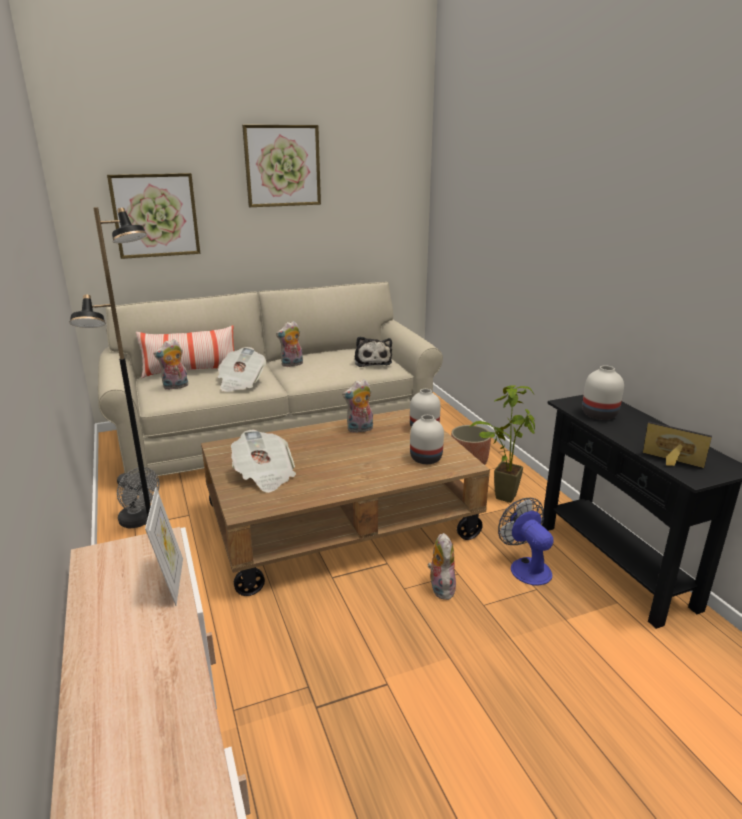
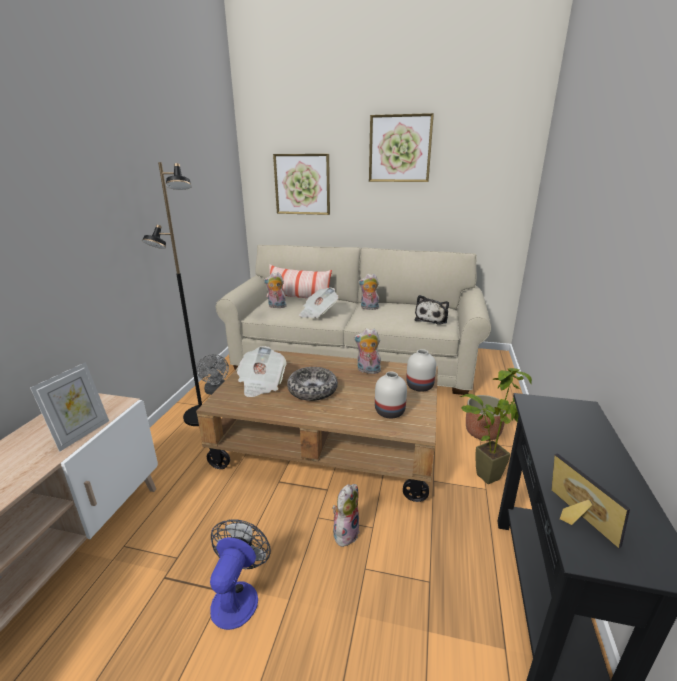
camera: 35 degrees right, 0 degrees up
(329, 464) = (312, 390): none -> bowl
(526, 567) = (441, 553): fan -> fan (238, 595)
(598, 414) = (554, 425): white vase -> none

